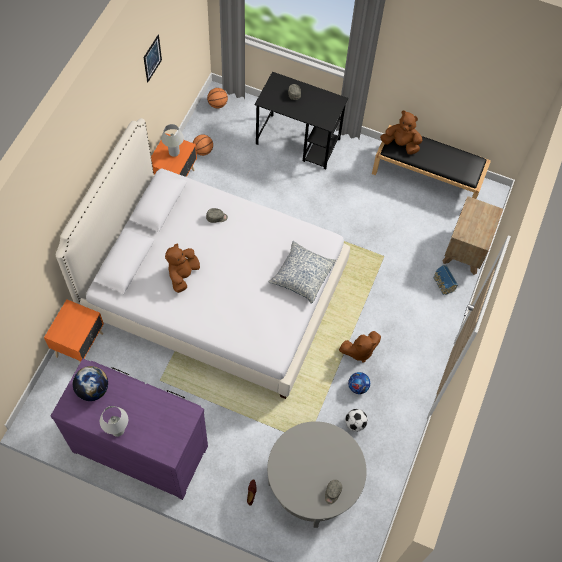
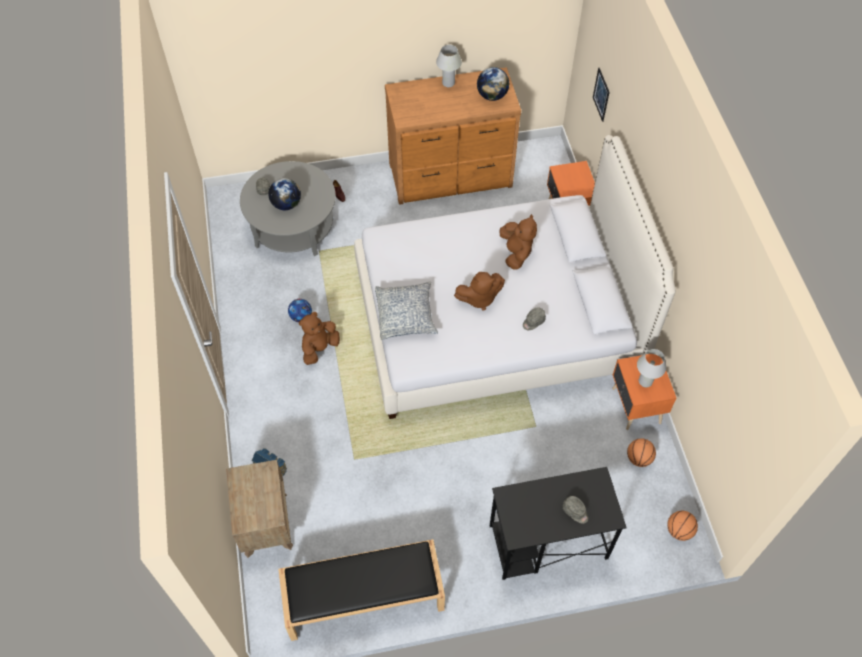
camera: 150 degrees right, 5 degrees down
(141, 446) = (451, 176): purple dresser -> brown dresser
(152, 58) = (714, 315): picture -> picture (601, 94)
(322, 460) = (286, 204): none -> globe
(355, 423) = (285, 286): football -> none
(401, 144) = (410, 568): brown plush toy -> brown plush toy (479, 298)

